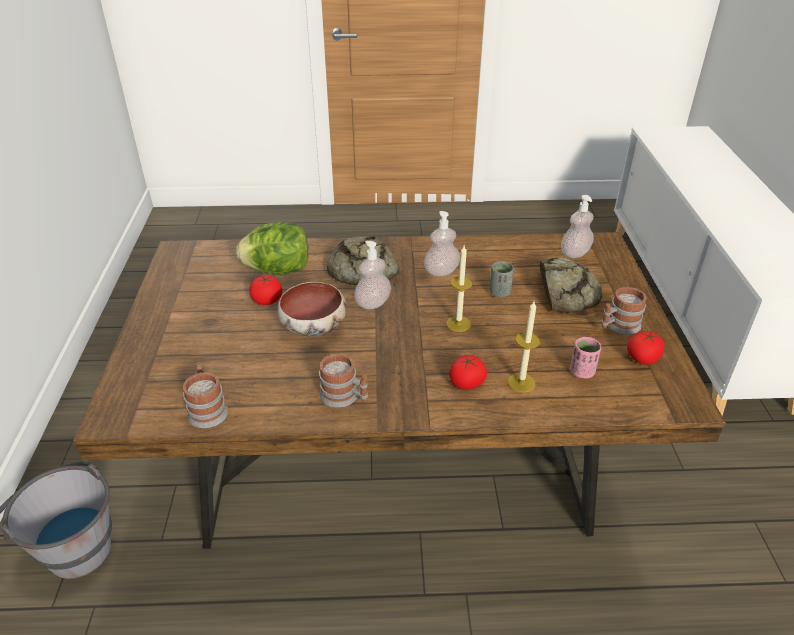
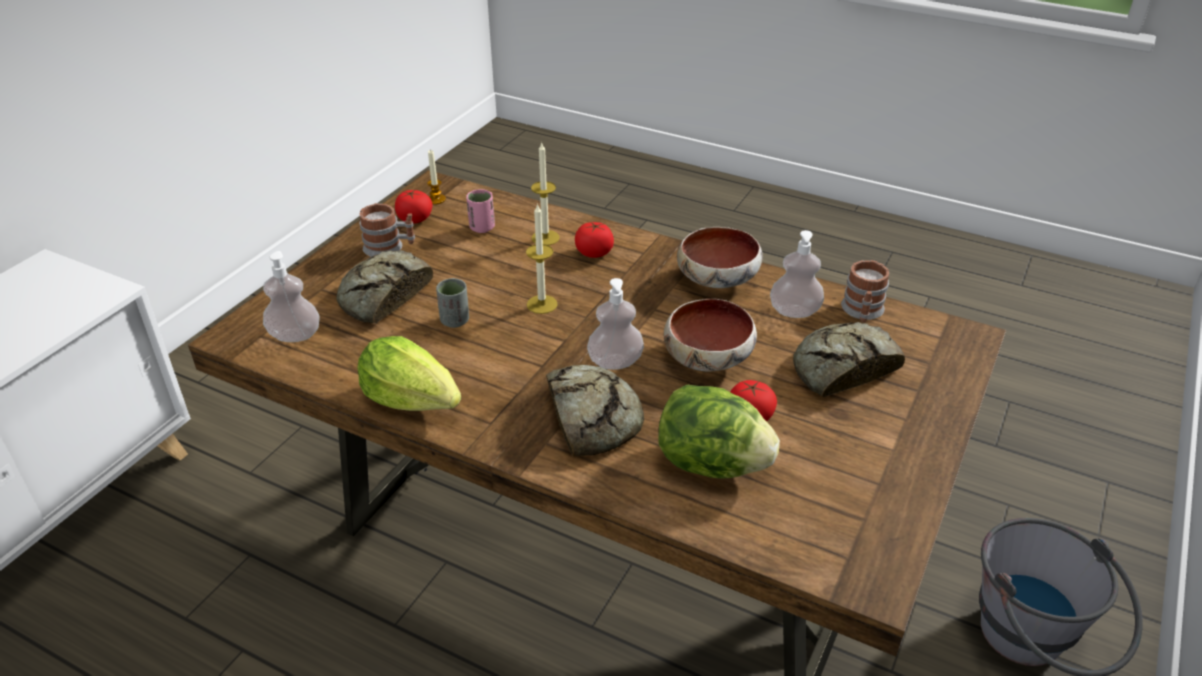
camera: 150 degrees left, 0 degrees up
(214, 353) = (842, 368): none -> bread
(345, 397) = (718, 279): mug -> bowl
(441, 271) = (488, 374): soap dispenser -> soap dispenser (794, 311)
(465, 247) = (412, 399): none -> lettuce
(659, 386) = (436, 199): none -> candle

